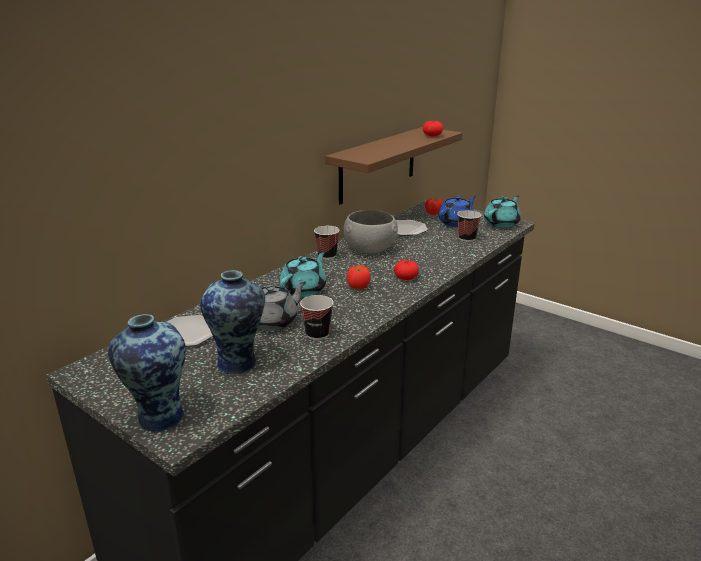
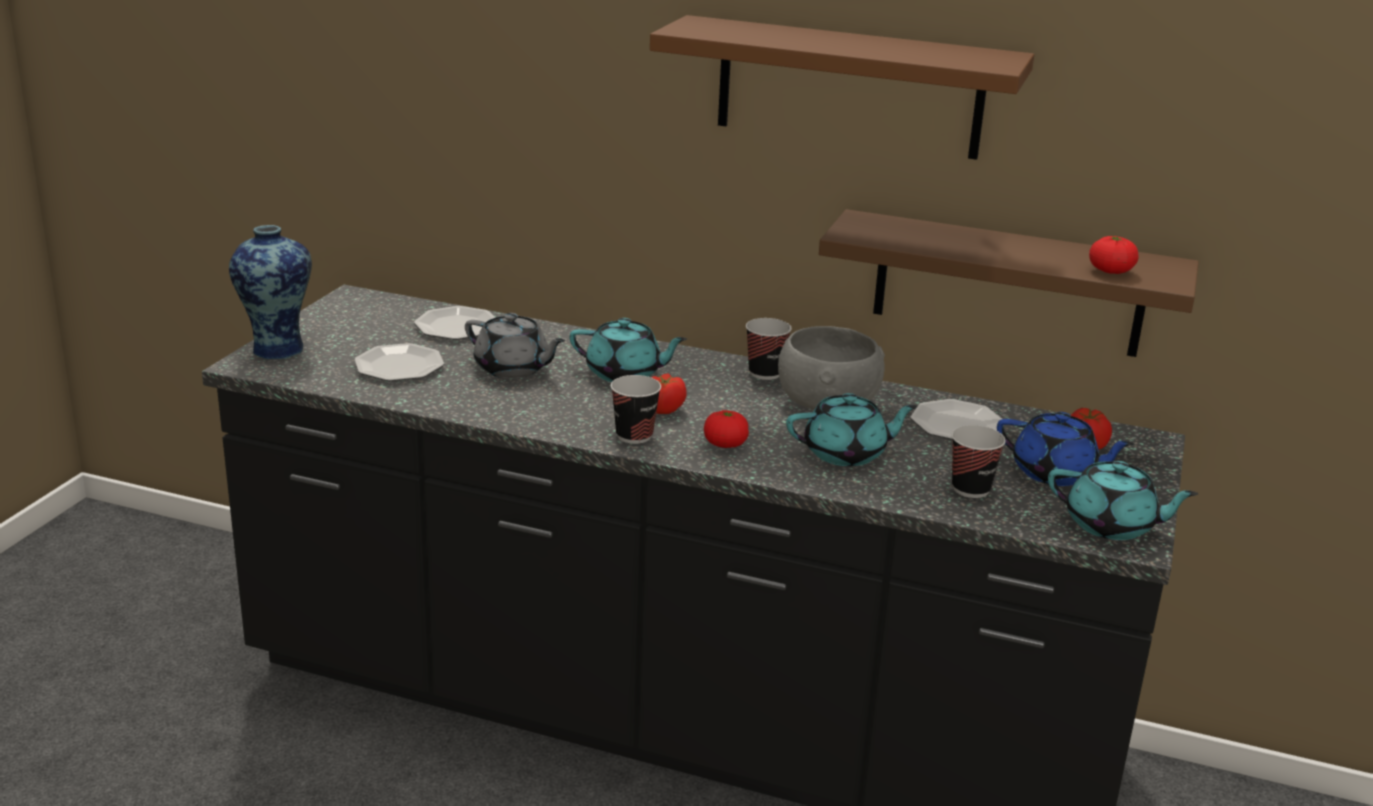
camera: 70 degrees right, 0 degrees up
(239, 363) = (399, 367): vase -> plate
(317, 334) = (492, 400): cup -> cup (634, 435)
(321, 88) = (849, 88): none -> brown shelf
(426, 254) = (846, 453): none -> turquoise teapot

